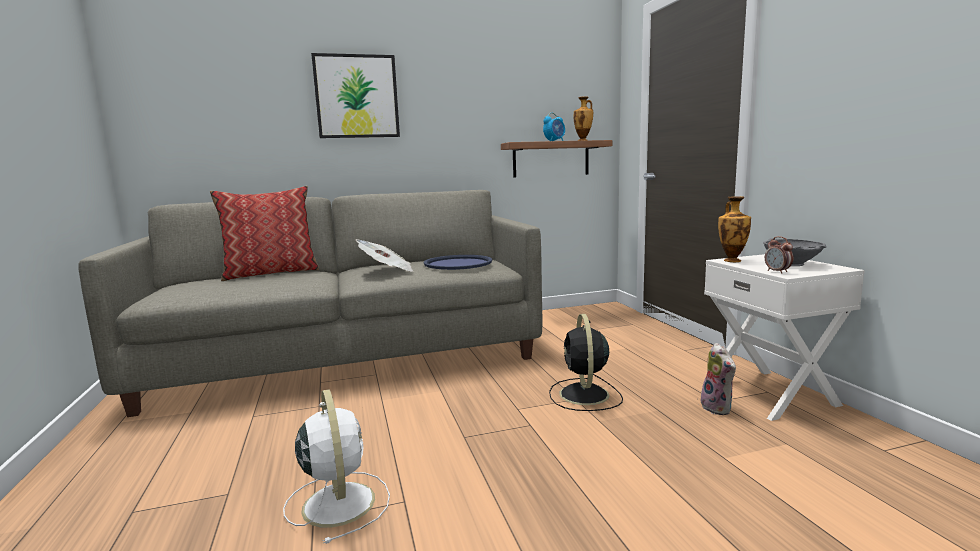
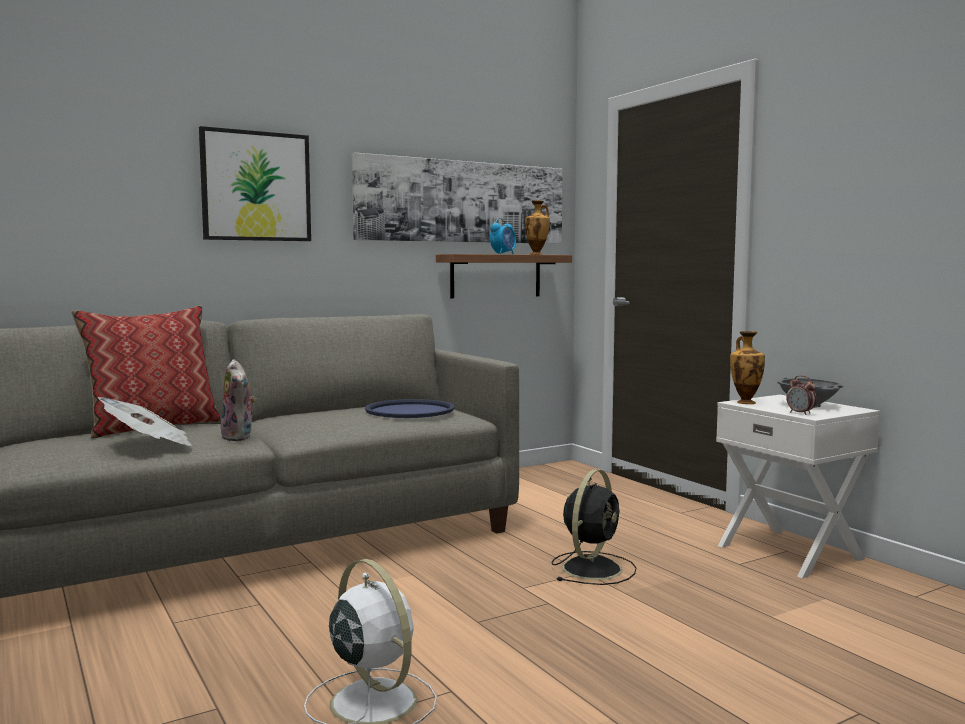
camera: 15 degrees left, 5 degrees down
(387, 271) = (324, 421): newspaper -> newspaper (149, 445)
(522, 101) = (463, 202): none -> picture
(584, 395) = (593, 568): black fan -> black fan turned 135 degrees counterclockwise
(718, 408) = (745, 570): plush toy -> plush toy (239, 437)

